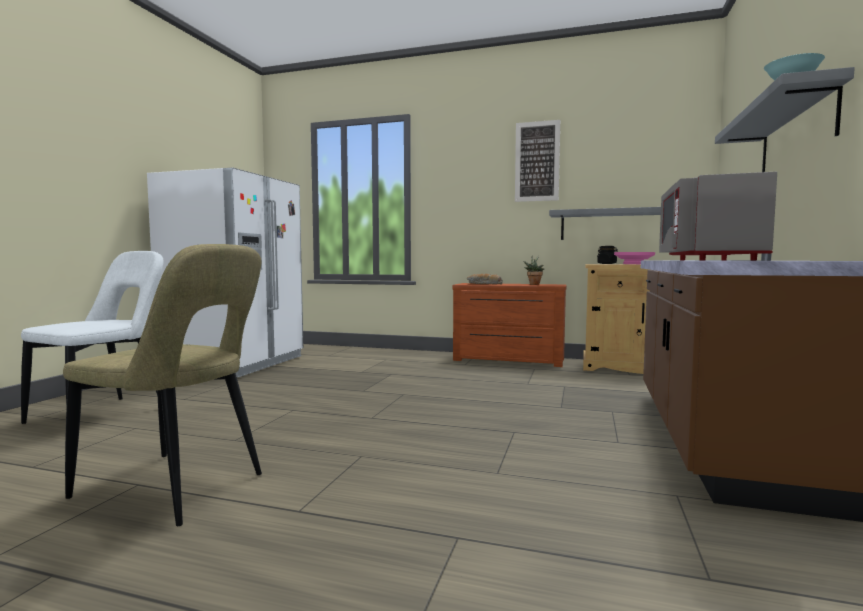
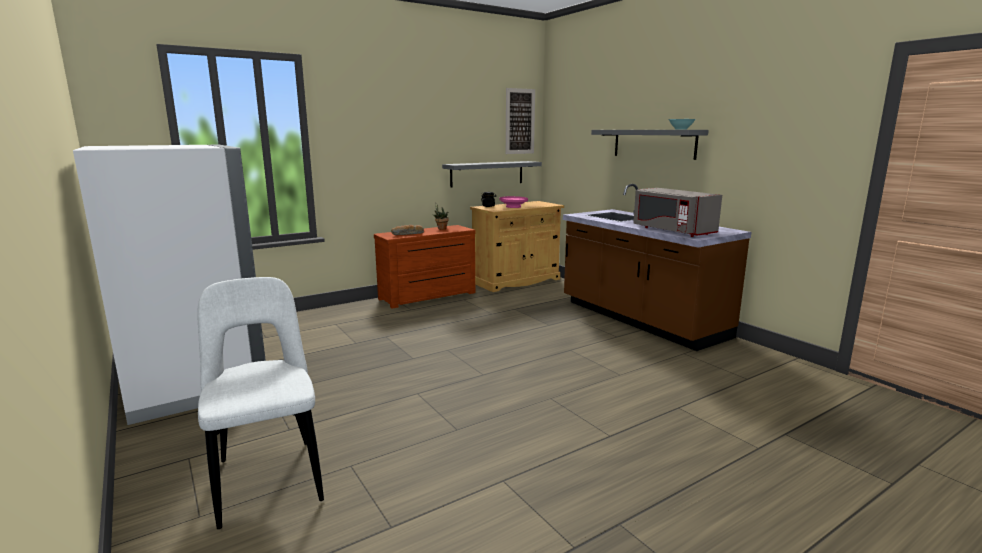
camera: 50 degrees left, 10 degrees up
(176, 488) = (529, 467): beige chair -> none
(537, 161) = (429, 118): picture -> picture (520, 121)

